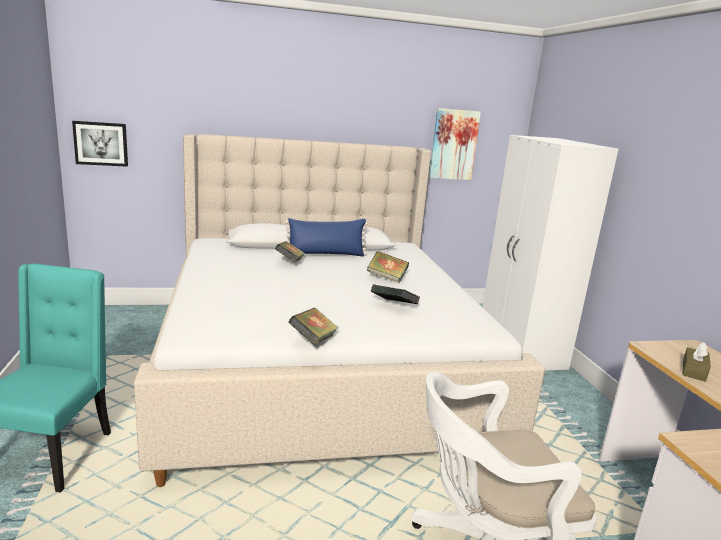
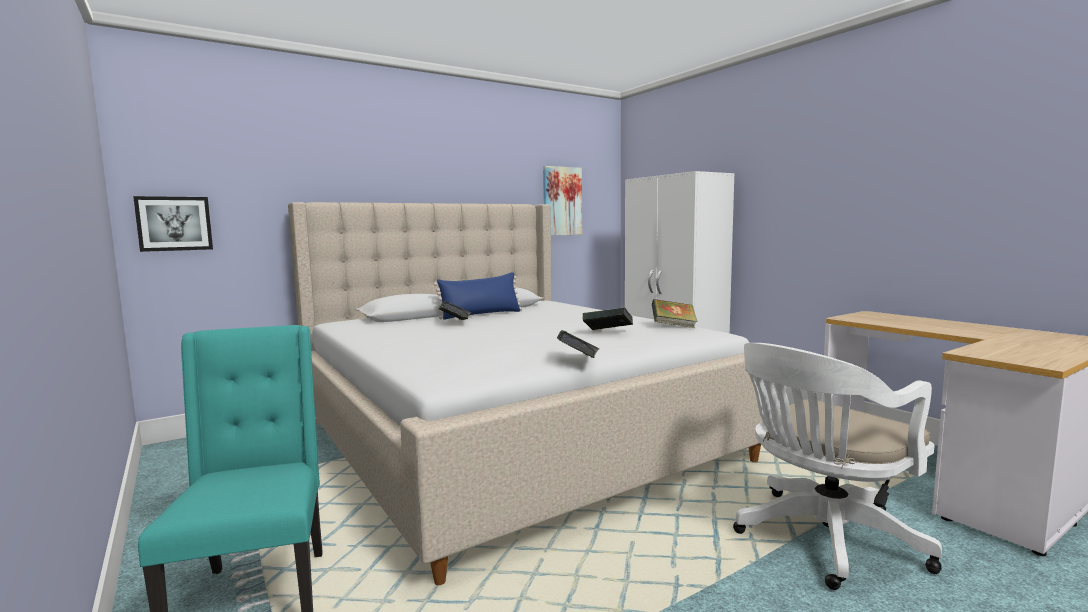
camera: 20 degrees left, 10 degrees down
(387, 278) = (567, 319): book -> book (673, 326)
(693, 371) = (896, 323): brown tissue box -> none

